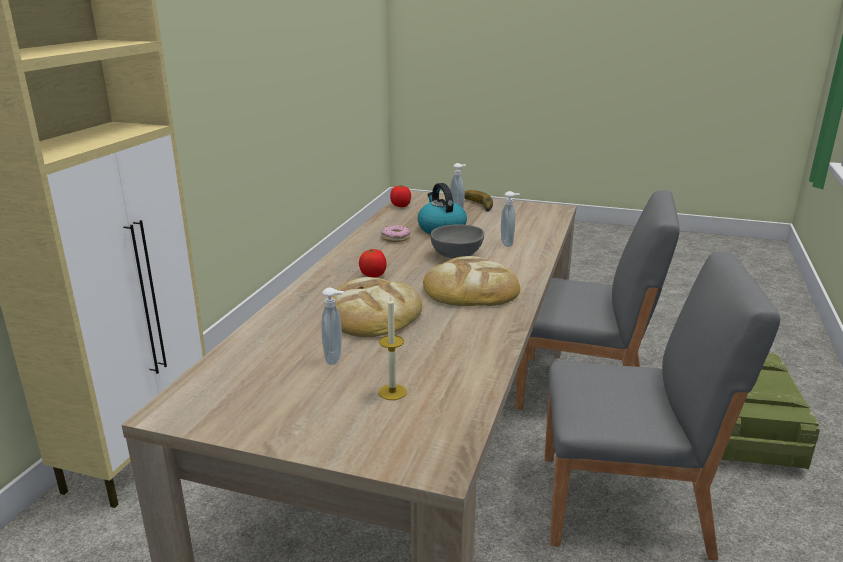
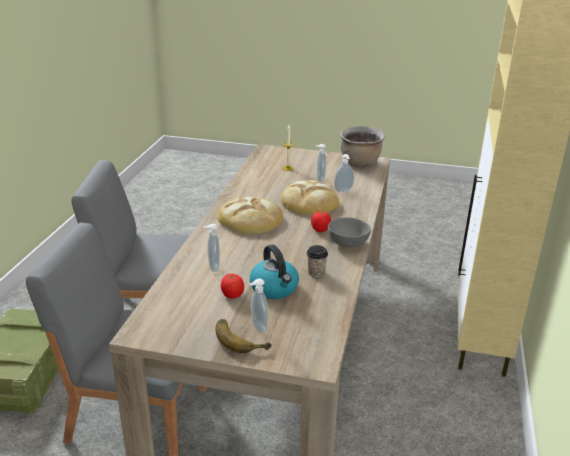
camera: 175 degrees right, 5 degrees up
(216, 403) = (360, 163): none -> brown cooking pot
(302, 332) = (344, 191): none -> soap dispenser
(395, 238) = (316, 272): donut -> cup
(401, 206) = (326, 333): tomato -> tomato (232, 295)
(458, 256) = (258, 251): grey bowl -> grey bowl (346, 243)

